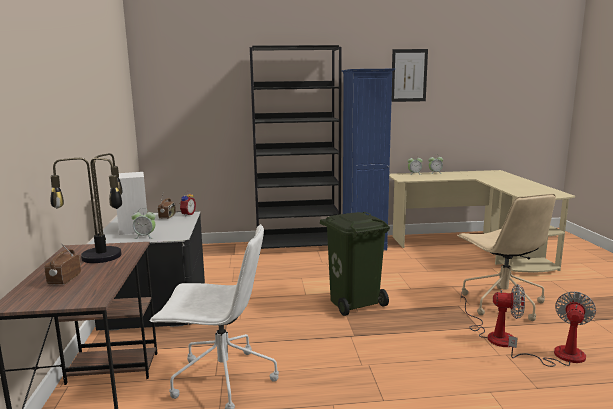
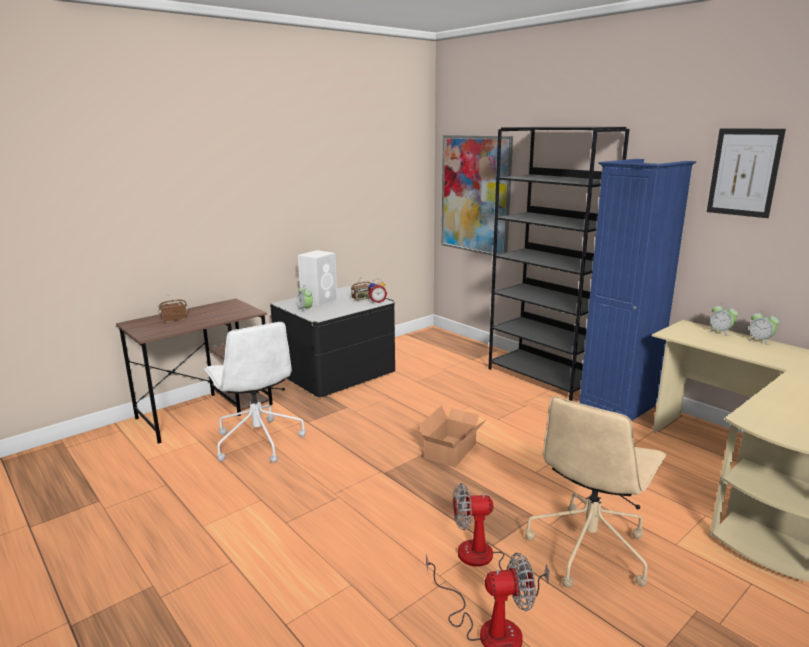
camera: 55 degrees right, 5 degrees up
(102, 257) = (222, 313): table lamp -> none
(190, 111) = (475, 195): none -> picture
(355, 302) = (453, 451): green trash can -> cardboard box
(494, 335) = (485, 561): fan -> fan turned 105 degrees clockwise

